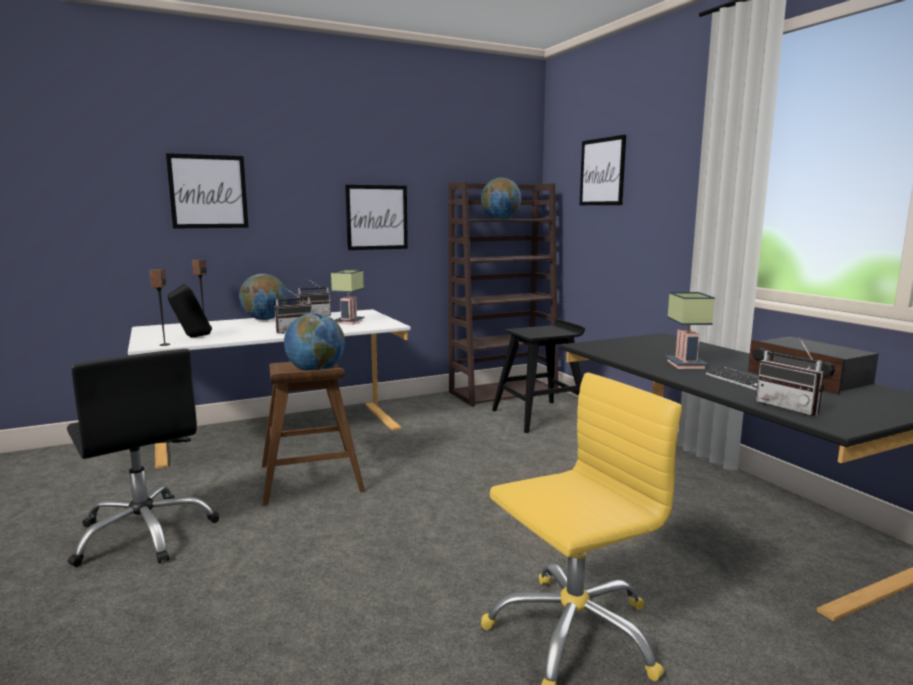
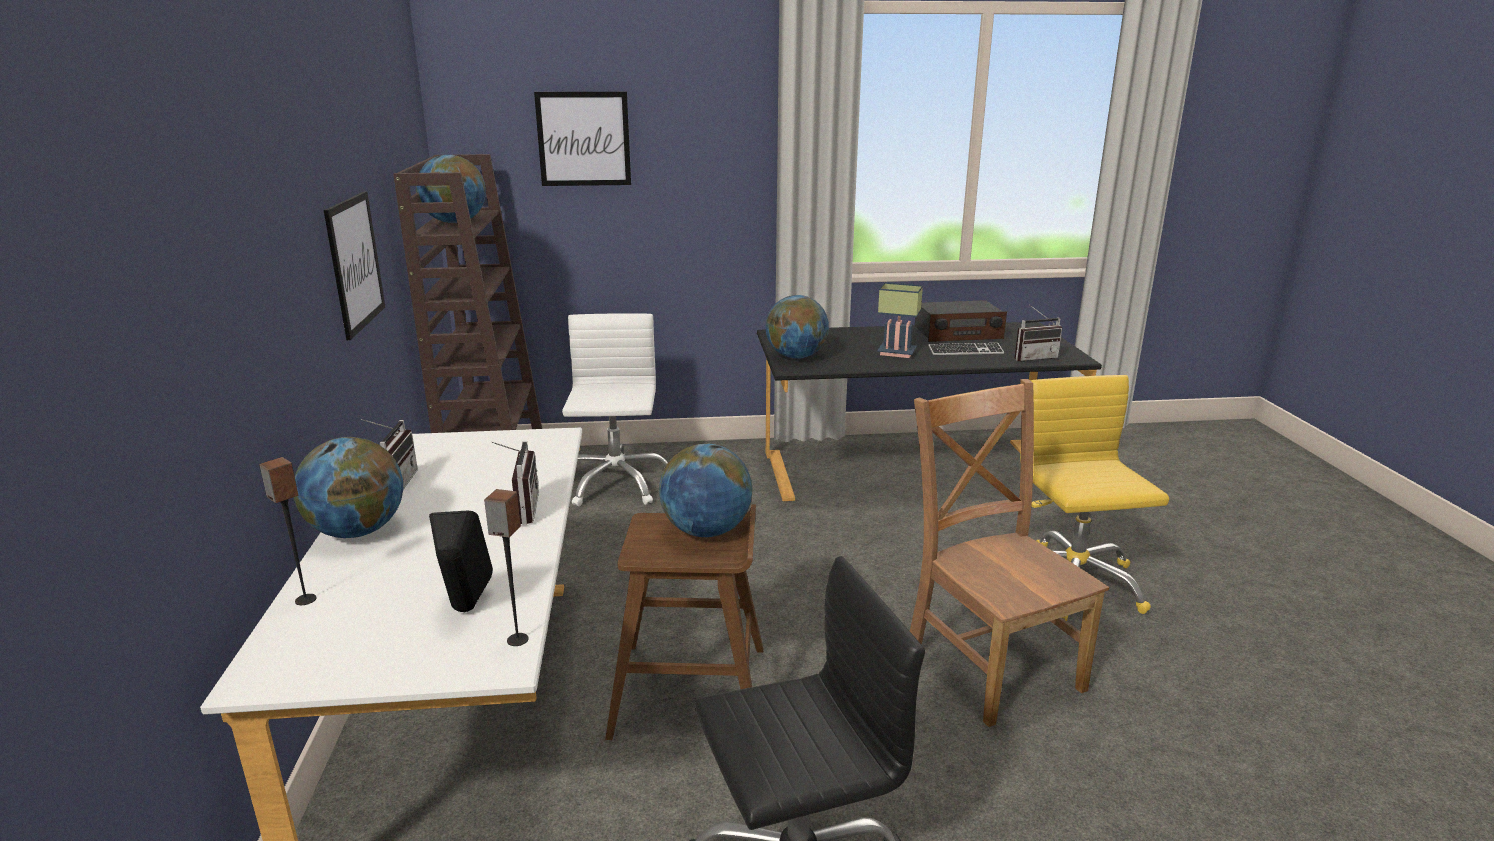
camera: 70 degrees left, 10 degrees up
(208, 191) = (204, 293): picture -> none
(348, 322) = (491, 462): table lamp -> none
(385, 586) = (990, 664): none -> brown chair
(541, 416) = (616, 482): black stool -> white office chair
(612, 344) = (796, 357): none -> globe

